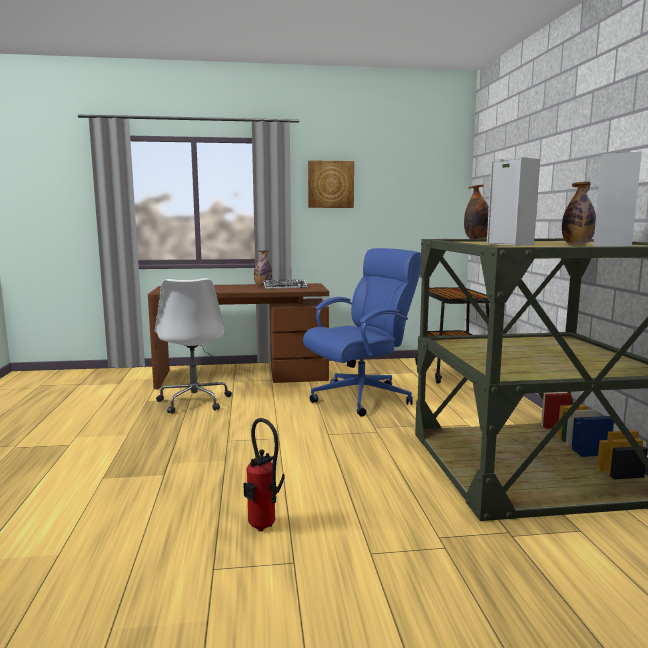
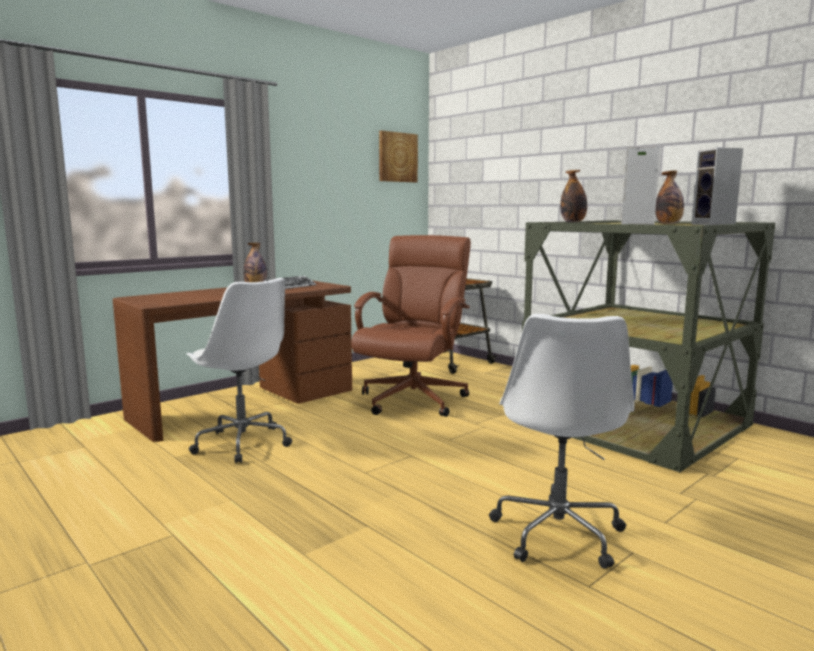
camera: 35 degrees left, 0 degrees up
(263, 528) = (558, 536): fire extinguisher -> white office chair
(330, 184) = (305, 163): picture -> picture (397, 157)
(360, 398) = (412, 400): blue office chair -> brown office chair

